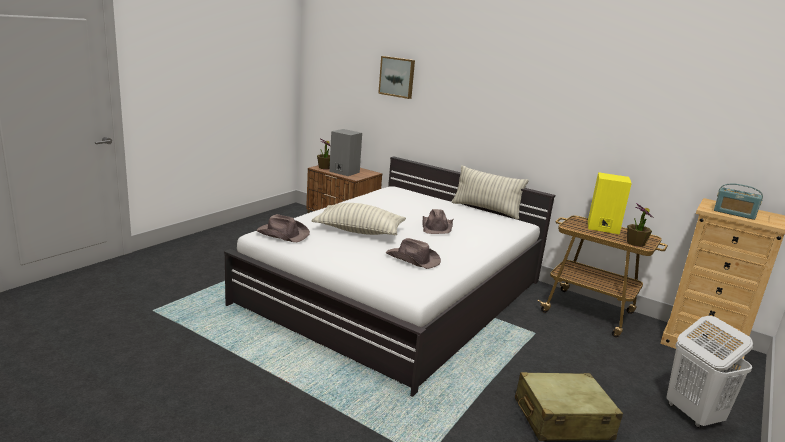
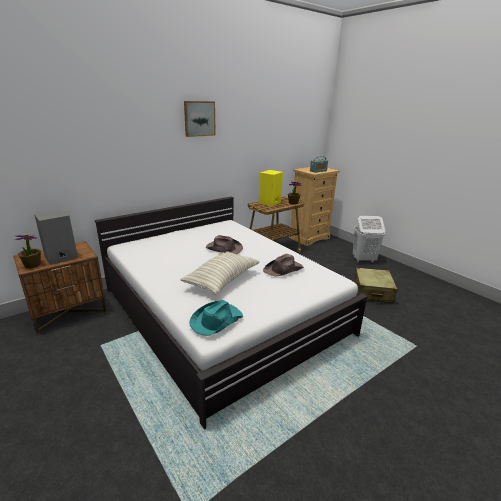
camera: 70 degrees left, 5 degrees up
(282, 233) = (216, 320): brown hat -> turquoise hat
(397, 77) = (74, 141): picture -> picture (199, 118)
(486, 210) = (196, 226): pillow -> none

